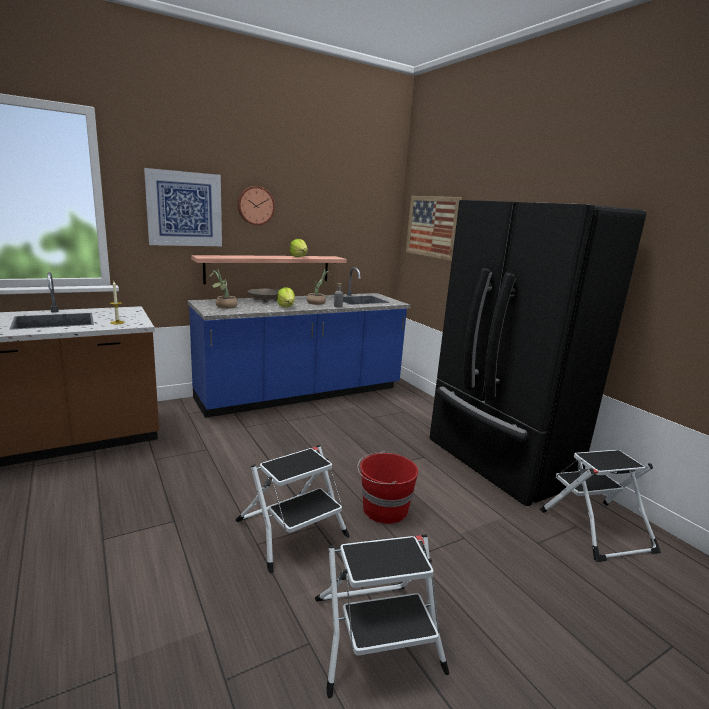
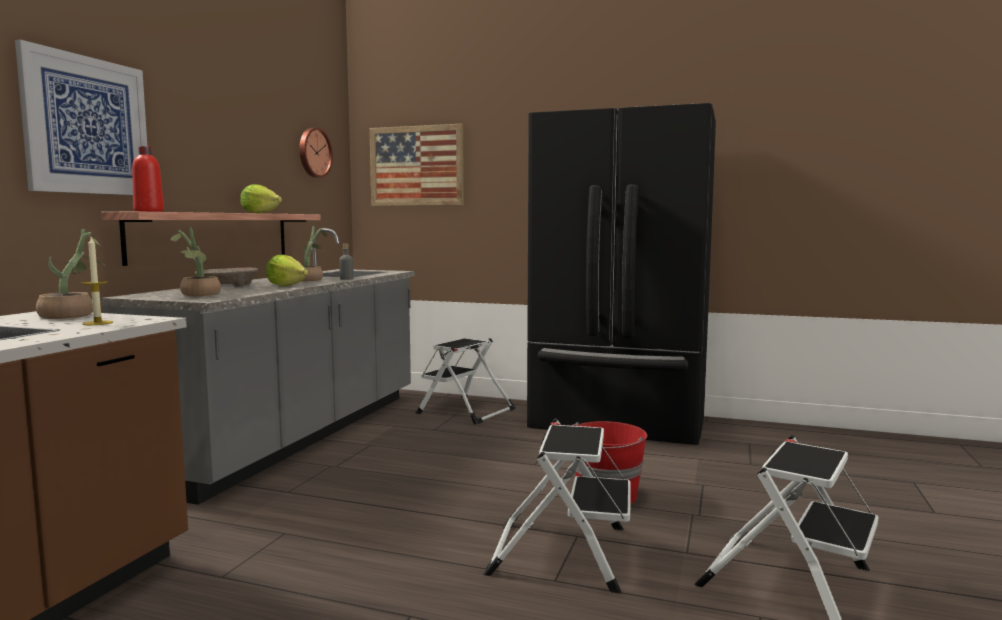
camera: 40 degrees left, 10 degrees down
(131, 314) = (73, 315): none -> potted plant
(212, 256) = (149, 211): none -> red bottle
(255, 205) = (189, 129): wall clock -> wall clock (313, 152)
(302, 394) = (297, 436): blue counter -> grey counter
(597, 528) = (761, 439): step ladder -> step ladder (465, 410)

